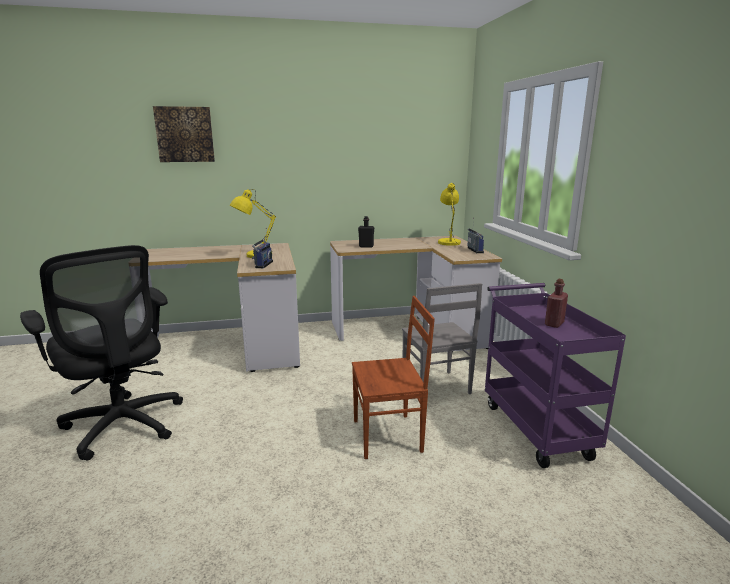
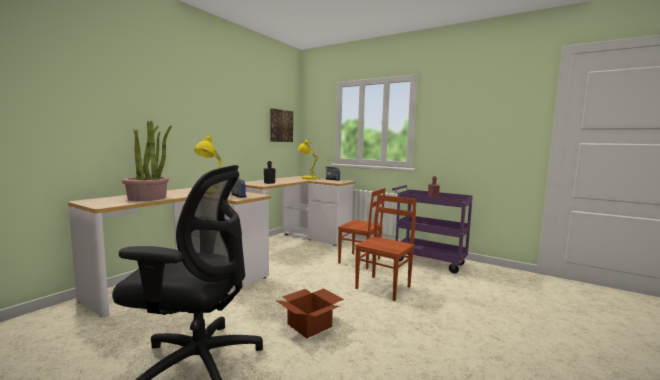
camera: 45 degrees left, 10 degrees down
(185, 134) = (118, 85): picture -> picture (280, 126)
(193, 254) = (147, 198): none -> potted plant
(236, 438) = (311, 325): none -> cardboard box
(435, 387) = (360, 261): grey chair -> brown chair

